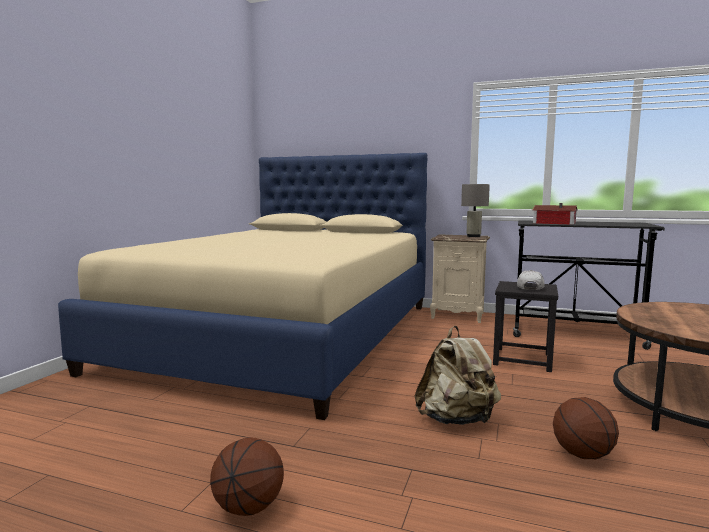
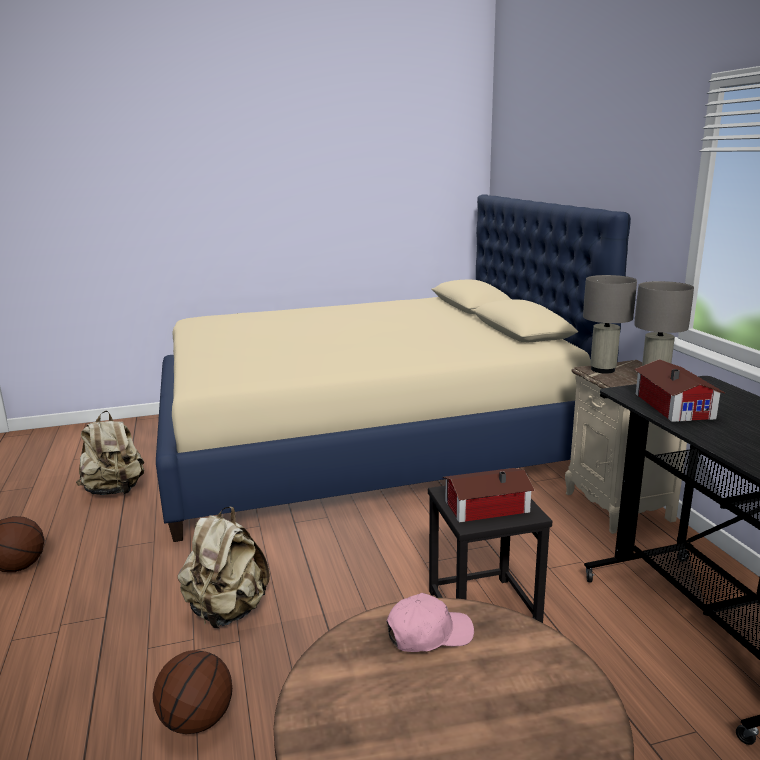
camera: 55 degrees right, 10 degrees up
(170, 428) = (115, 490): none -> beige backpack
(445, 236) = (603, 369): none -> grey table lamp
(530, 288) = (484, 506): white cap -> toy house
(653, 314) = (428, 634): none -> pink cap

